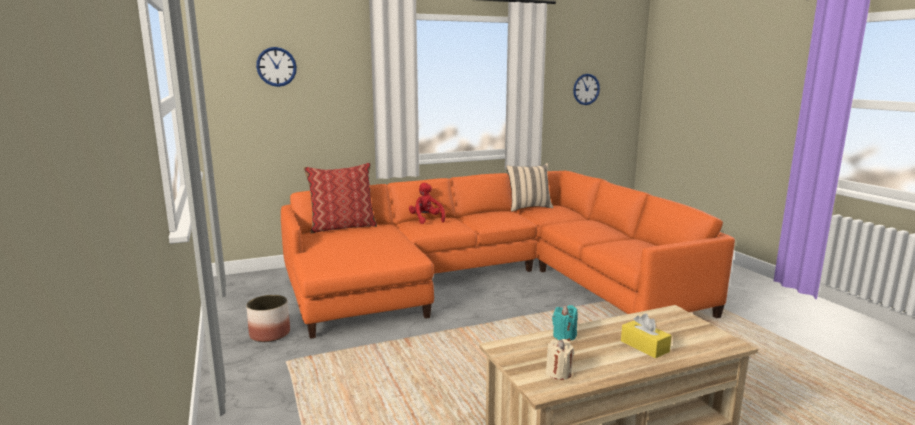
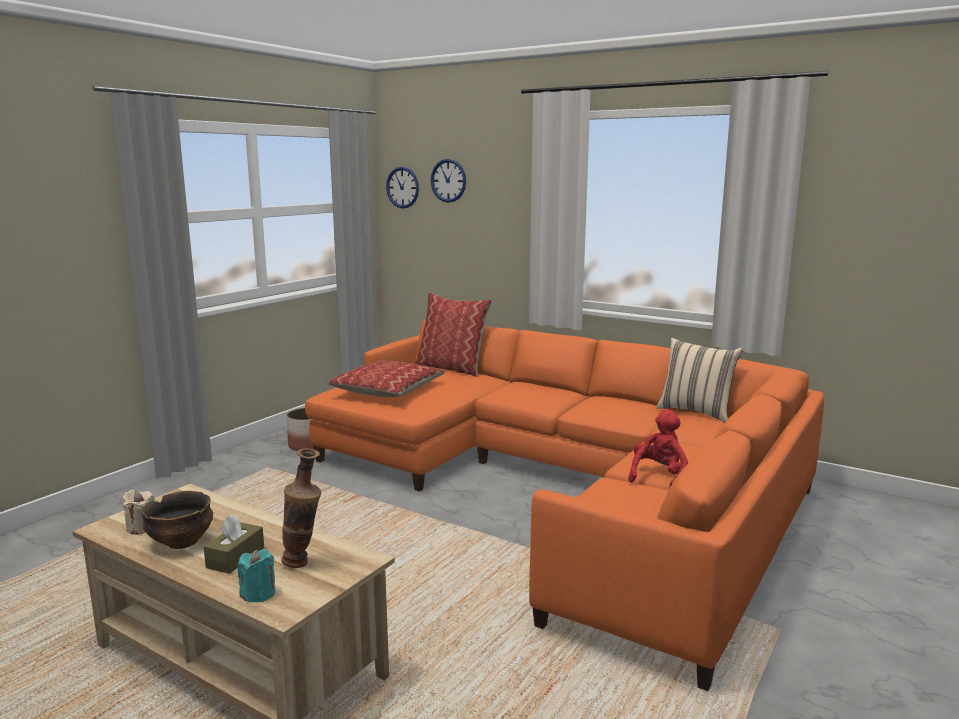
camera: 55 degrees right, 0 degrees up
(353, 251) = (387, 390): none -> pillow
(426, 219) = (537, 385): red plush toy -> red plush toy (659, 477)
(564, 336) = (233, 513): turquoise candle -> turquoise candle (258, 594)
(586, 89) = (910, 230): wall clock -> wall clock (402, 187)
(602, 361) = (181, 542): none -> bowl
(644, 346) = (235, 557): yellow tissue box -> brown tissue box
(668, 328) = (304, 563): none -> vase

